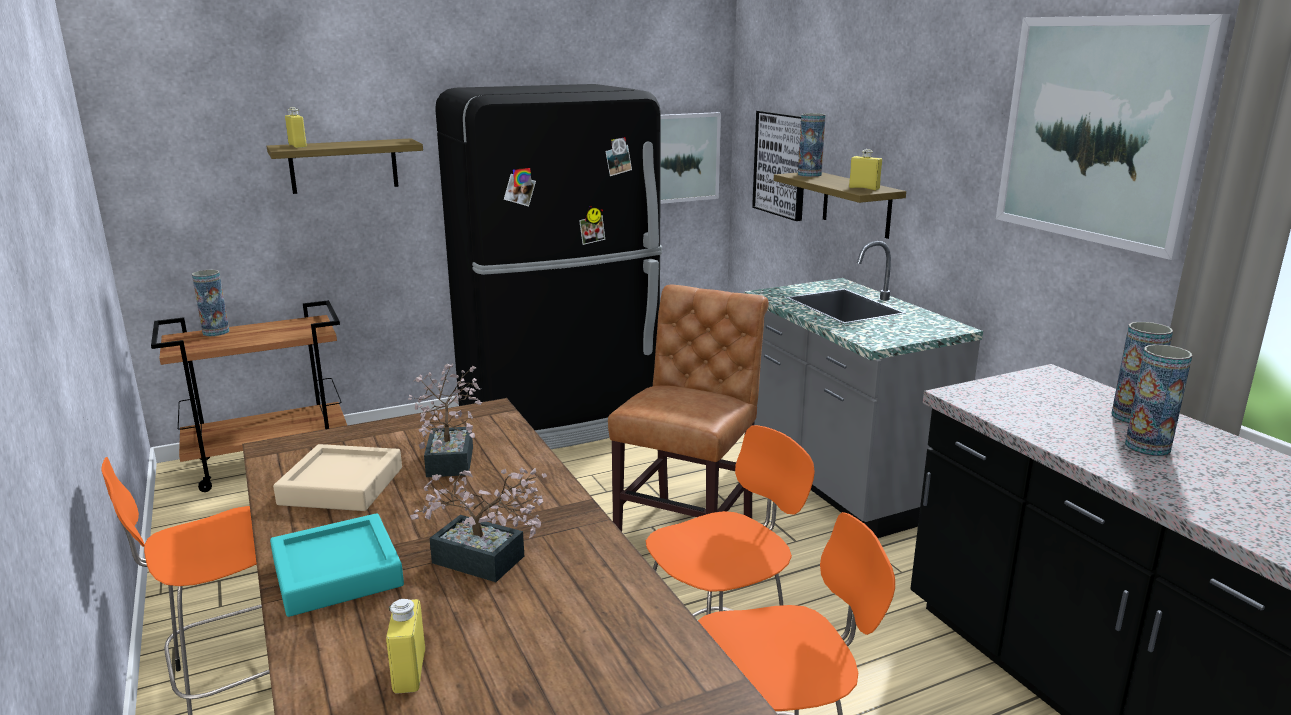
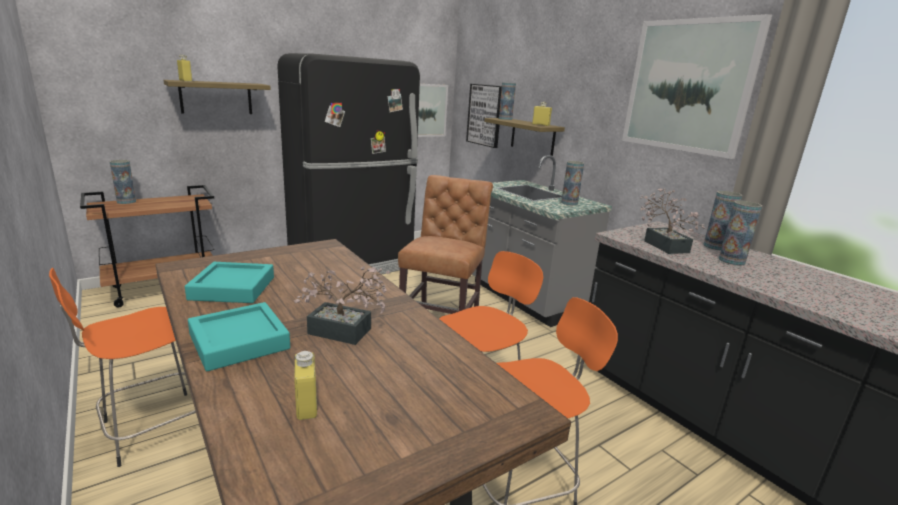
camera: 10 degrees left, 0 degrees up
(341, 486) = (233, 288): beige tray -> turquoise tray
(452, 457) = (307, 271): potted plant -> potted plant (663, 245)
(906, 327) = (569, 203): none -> vase

